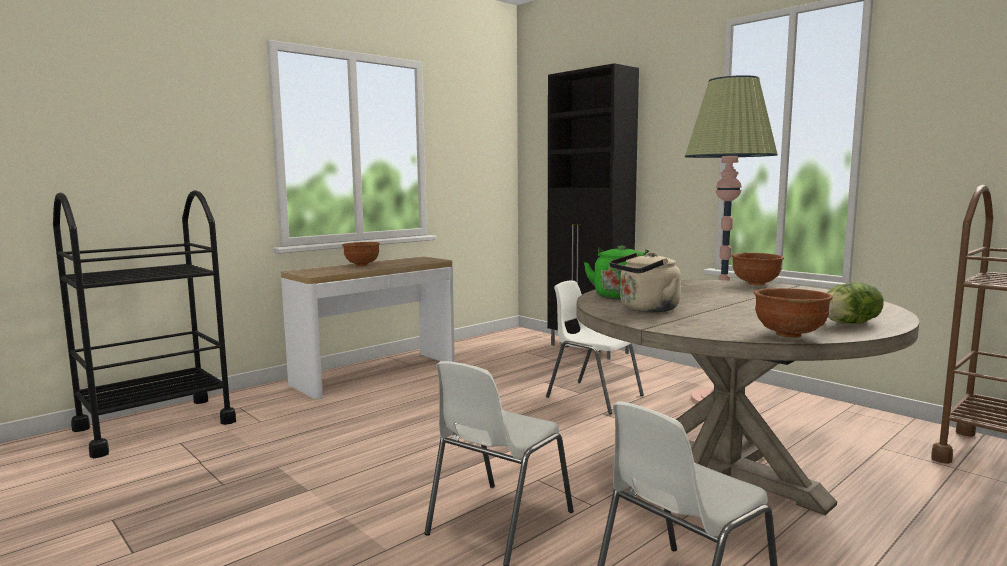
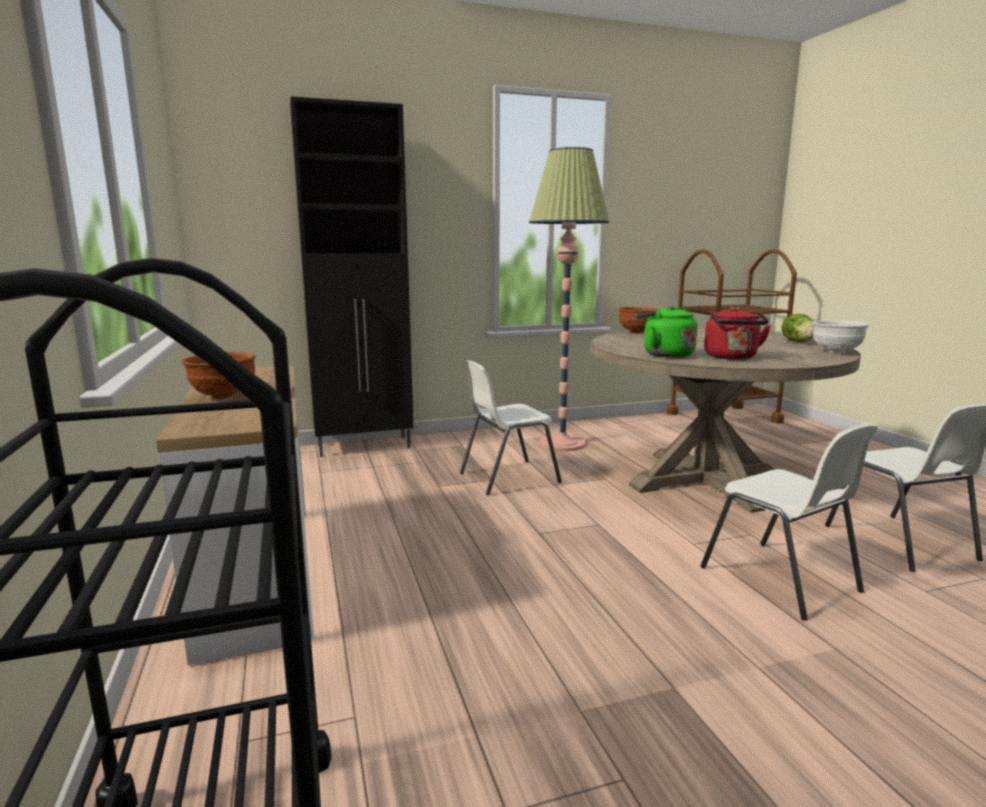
camera: 65 degrees left, 5 degrees up
(646, 309) = (732, 357): beige kettle -> red kettle
(790, 335) = (835, 352): brown bowl -> white bowl

